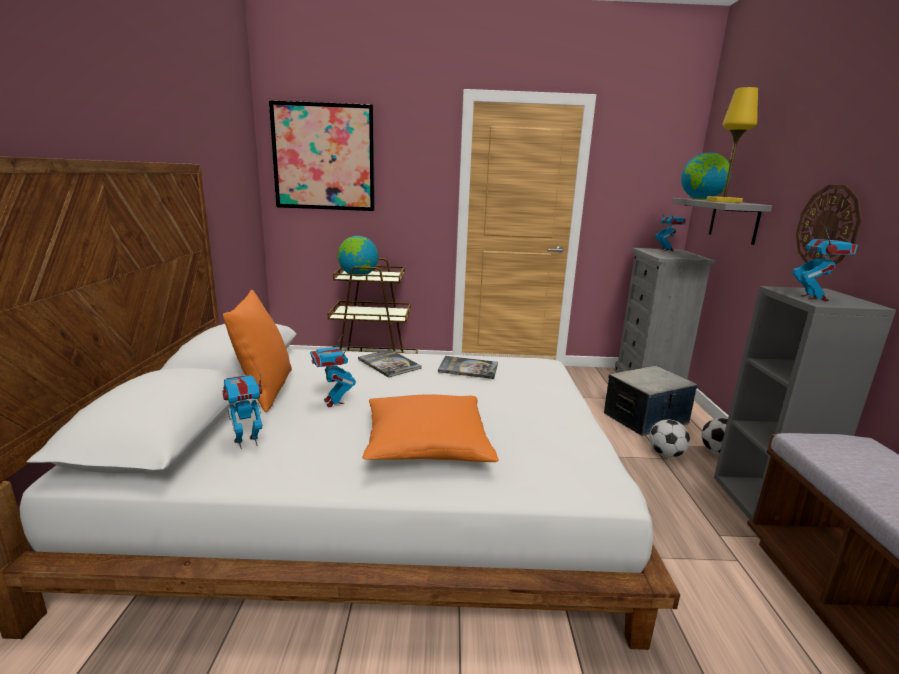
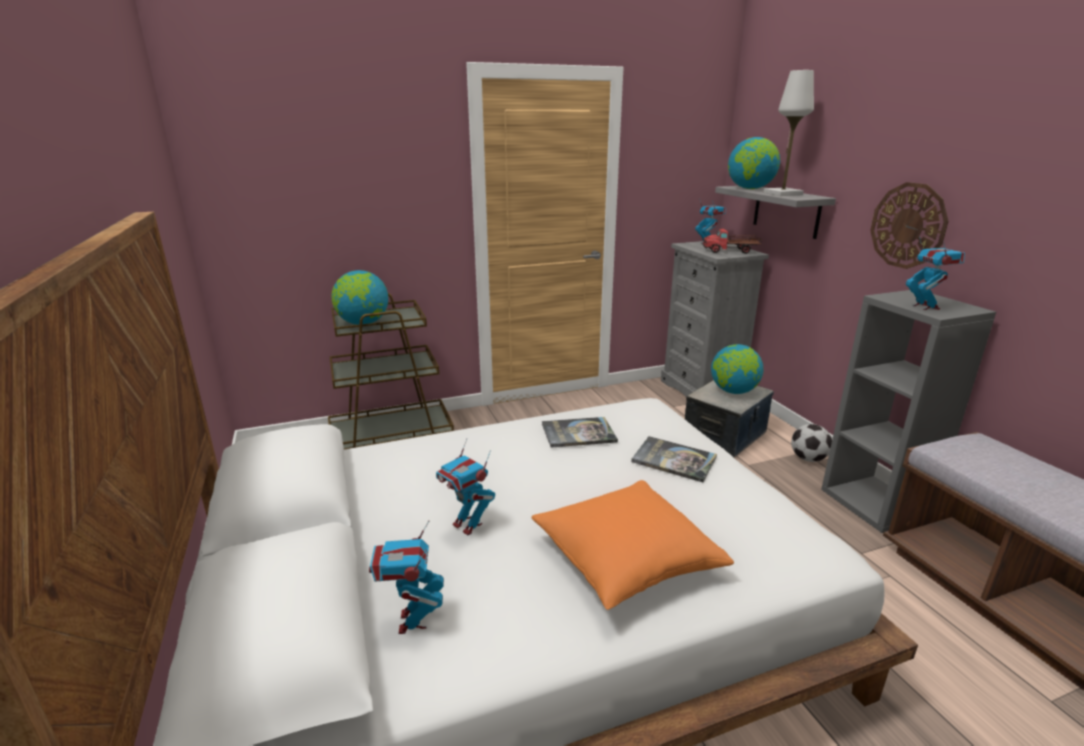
camera: 20 degrees left, 5 degrees up
(247, 442) = (412, 621): toy robot -> toy robot turned 45 degrees counterclockwise
(264, 390) = (360, 530): orange pillow -> none
(324, 157) = (282, 163): picture -> none
(389, 364) = (484, 448): book -> book (674, 460)
(656, 378) = (733, 391): none -> globe
(665, 454) = (766, 474): football -> none
(681, 255) = (731, 251): none -> toy truck
(723, 201) = (782, 194): yellow table lamp -> white table lamp

